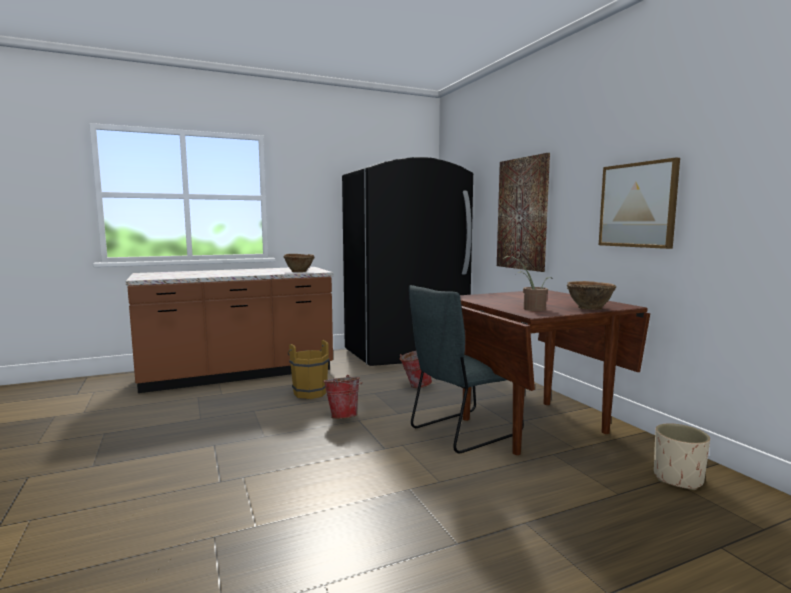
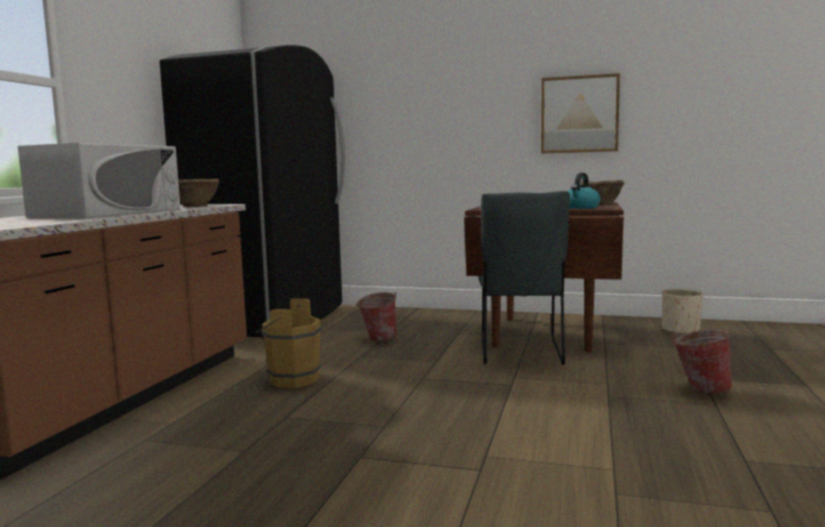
camera: 50 degrees left, 0 degrees up
(235, 273) = (108, 213): none -> white microwave
(343, 416) = (399, 381): bucket -> bucket (700, 390)
(522, 214) = (423, 126): picture -> none
(530, 309) = (581, 207): potted plant -> kettle

